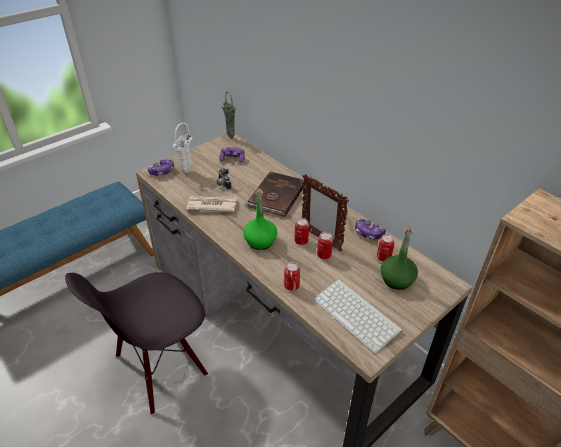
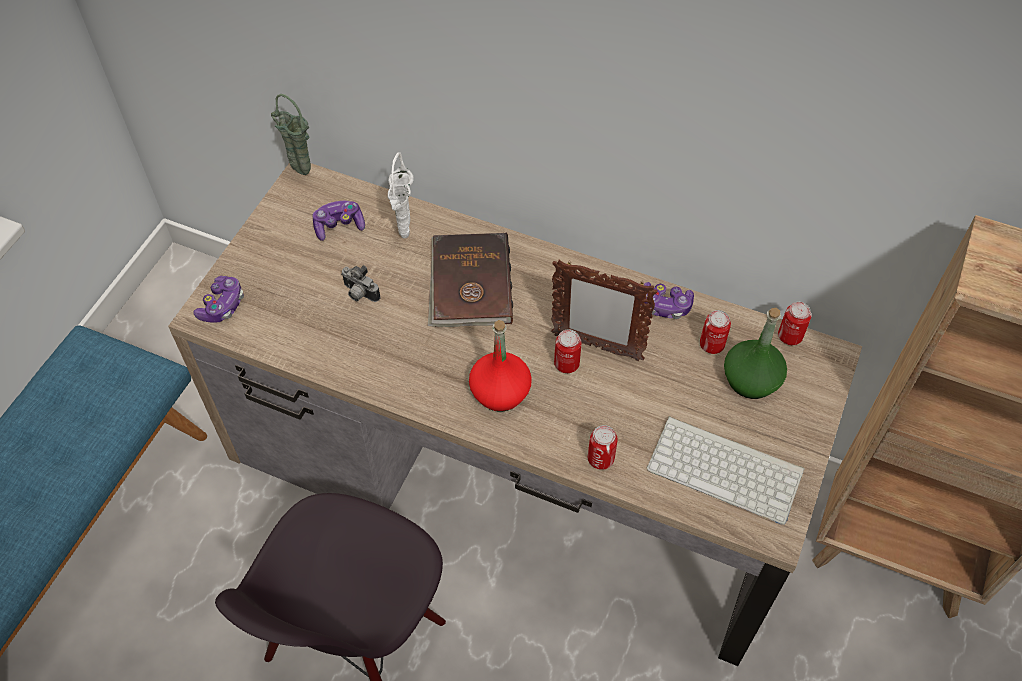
camera: 25 degrees left, 15 degrees up
(186, 172) = (271, 290): white vase -> white vase (405, 236)
(212, 205) = (368, 347): newspaper -> none
(260, 241) = (500, 392): green bottle -> red bottle
(324, 255) = (618, 377): can -> can (789, 336)

